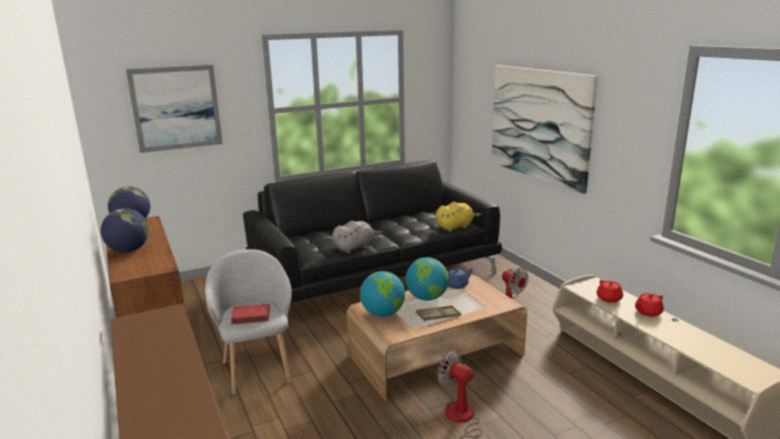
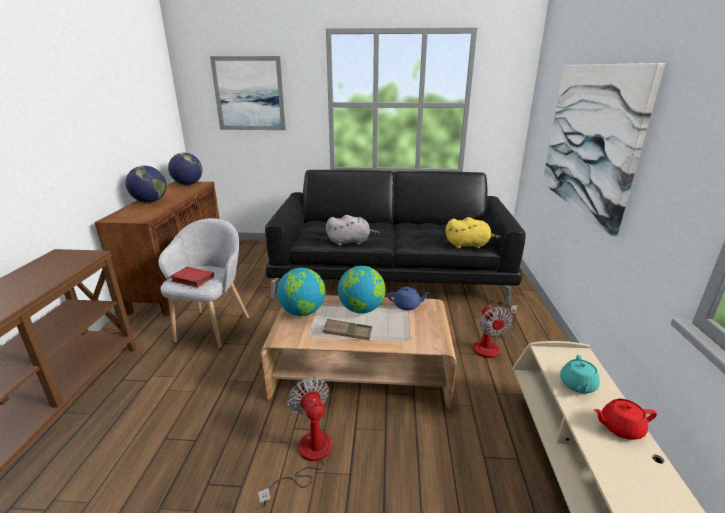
camera: 30 degrees right, 5 degrees up
(609, 299) = (577, 385): red teapot -> turquoise teapot

